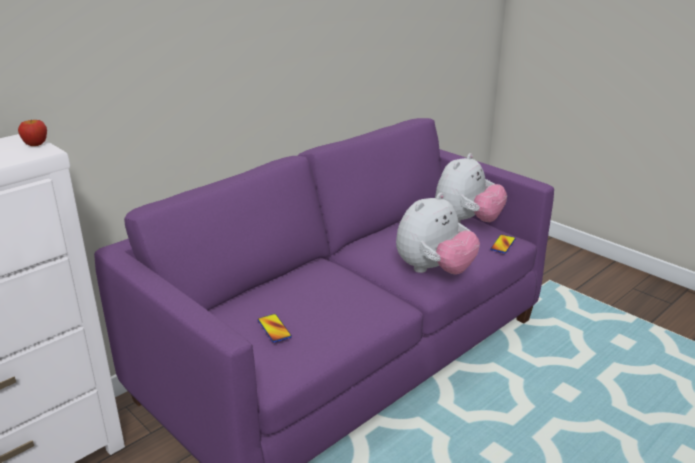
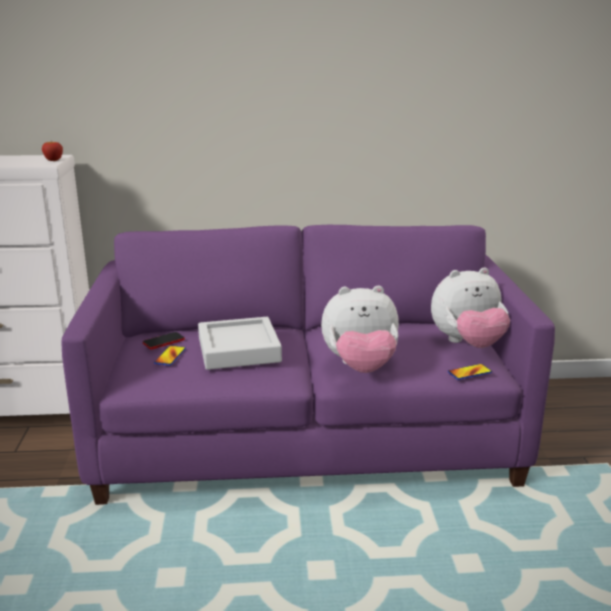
camera: 40 degrees right, 5 degrees down
(240, 317) = (163, 341): none -> phone
(325, 296) = (239, 350): none -> grey tray

